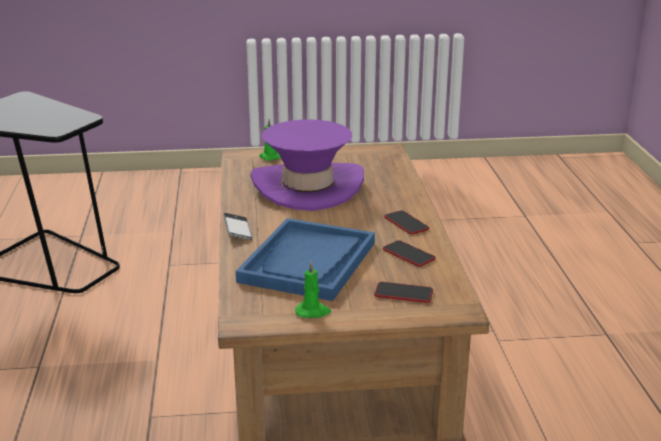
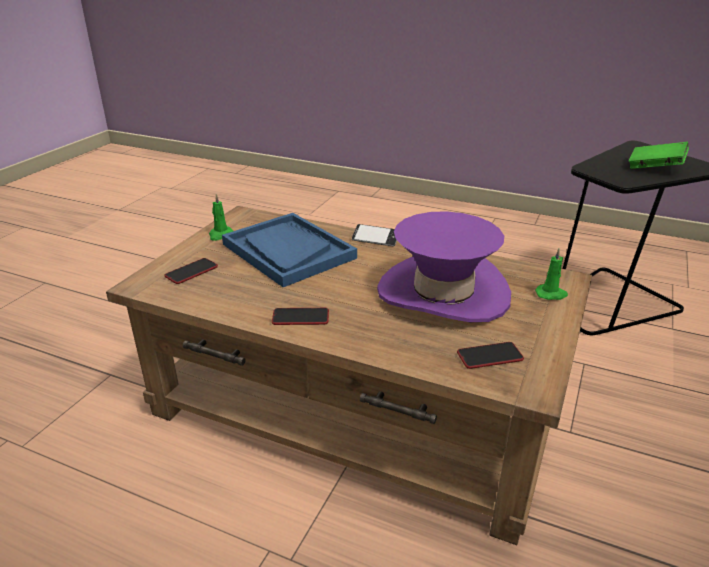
camera: 120 degrees right, 5 degrees up
(38, 110) = (655, 168): none -> green book
(408, 254) = (242, 296): phone -> phone (489, 356)

